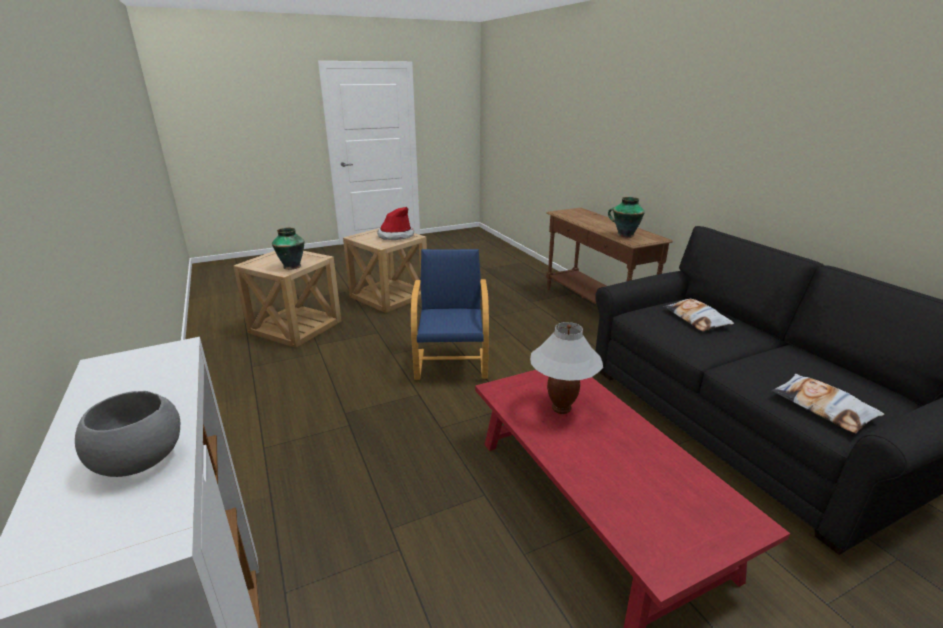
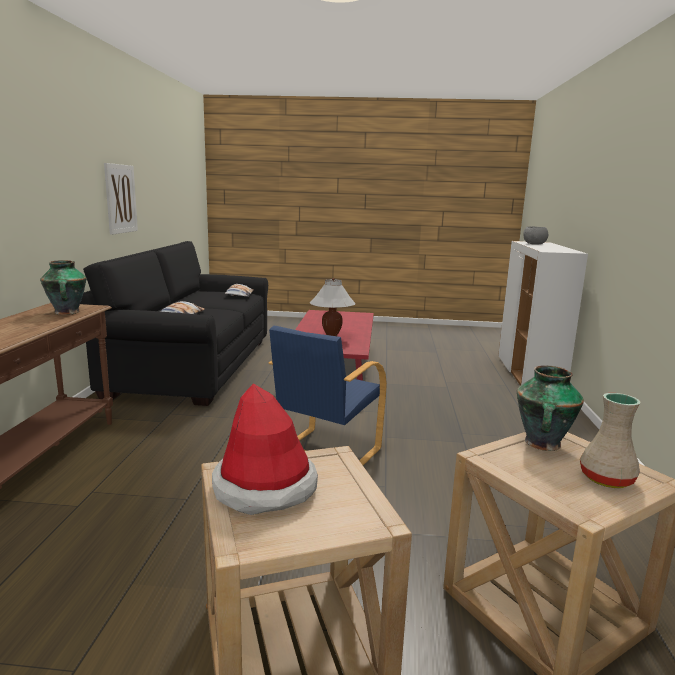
camera: 150 degrees left, 10 degrees down
(269, 261) = (605, 478): none -> beige vase
(848, 183) = (120, 199): none -> picture

